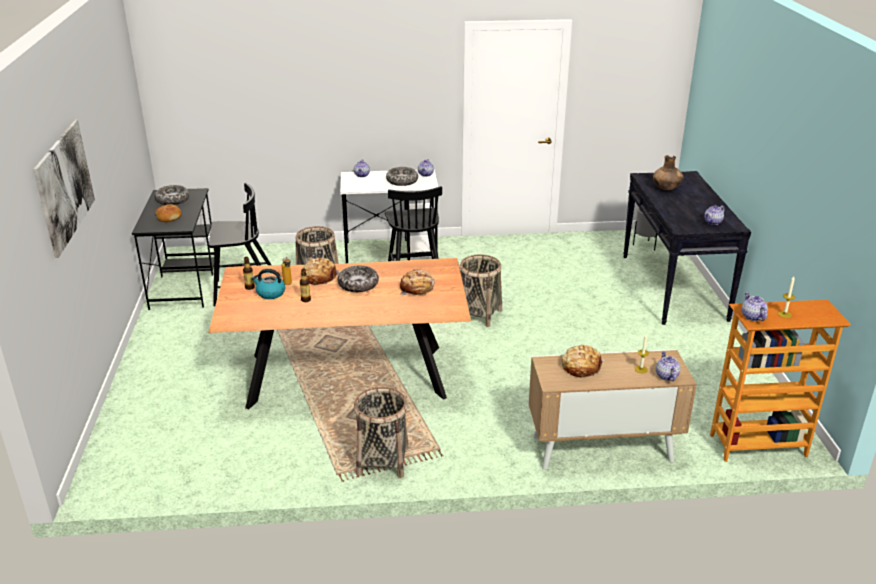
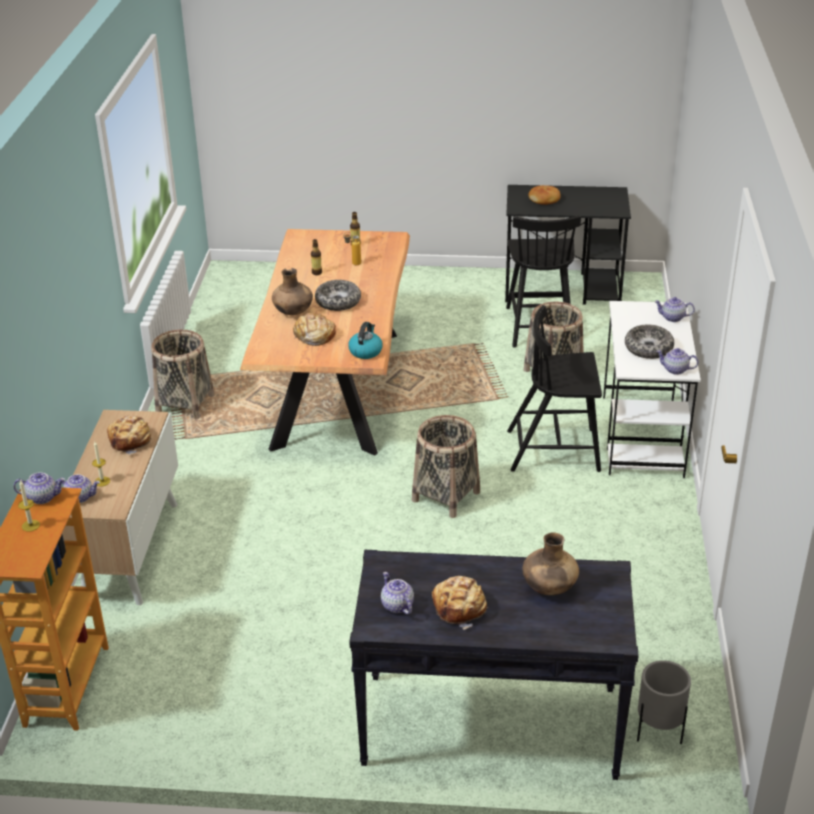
camera: 100 degrees right, 5 degrees up
(65, 186) = (360, 67): picture -> none
(172, 200) = (593, 199): bowl -> none
(270, 293) = (338, 255): kettle -> kettle (365, 351)
(319, 277) = (364, 280): bread -> bread (460, 607)
(379, 302) = (293, 312): none -> brown vase

